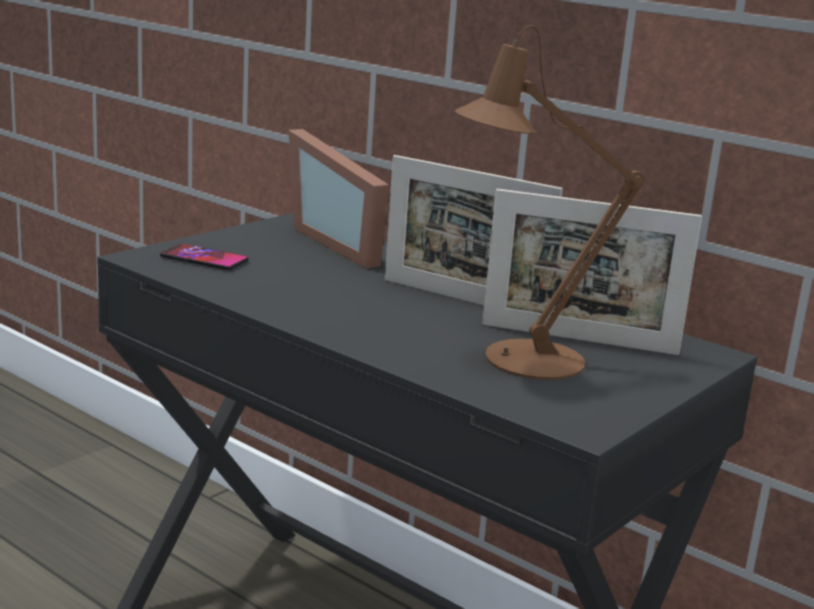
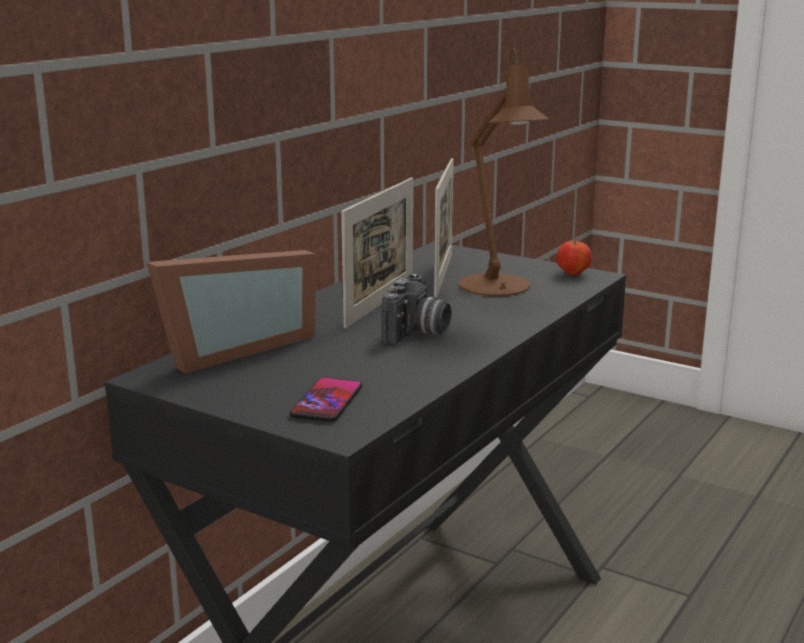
camera: 95 degrees left, 0 degrees up
(358, 303) = (417, 333): none -> camera
(591, 414) = (573, 274): none -> apple

